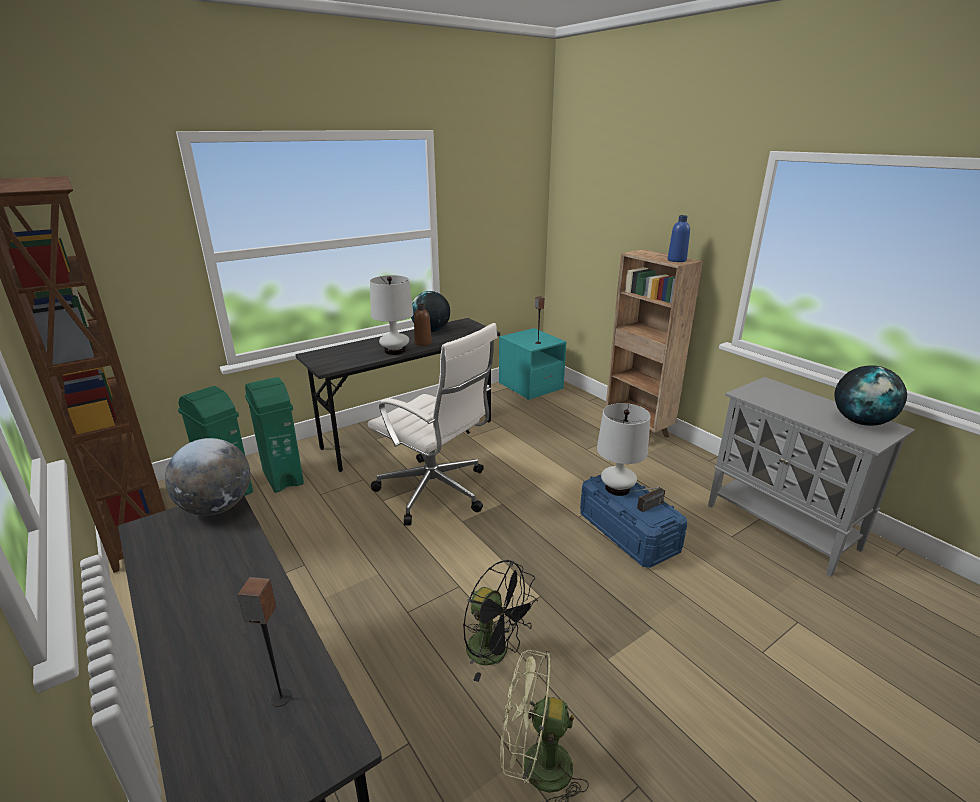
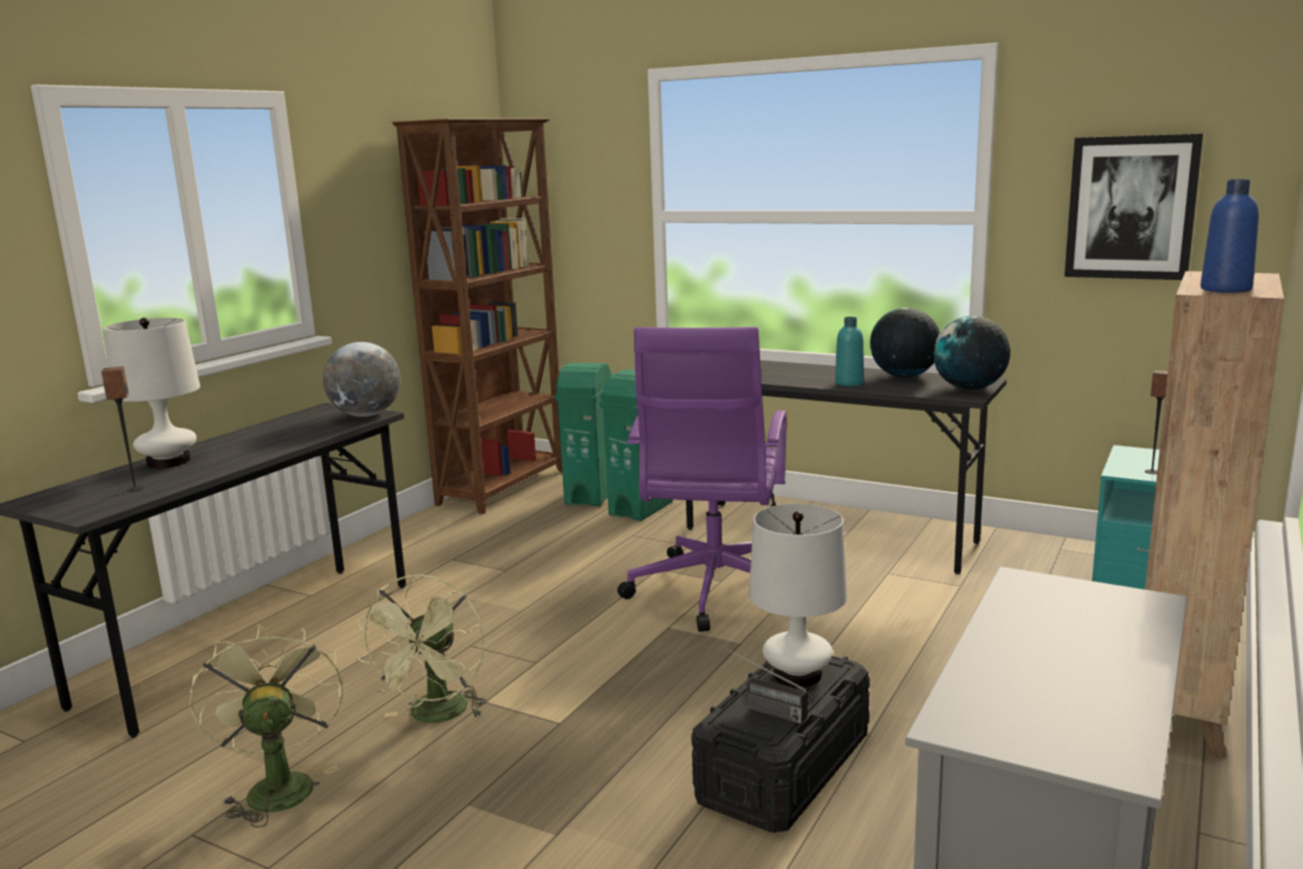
camera: 65 degrees right, 10 degrees down
(395, 351) = (795, 380): white table lamp -> white table lamp (169, 462)
(423, 343) = (849, 383): brown bottle -> turquoise bottle
(435, 492) = (713, 592): white office chair -> purple office chair
(495, 220) = (1131, 207): none -> picture
(495, 652) = (435, 716): black fan -> green fan
(628, 532) = (785, 768): blue storage box -> black storage box
(861, 422) = (1077, 716): globe -> globe (970, 388)

